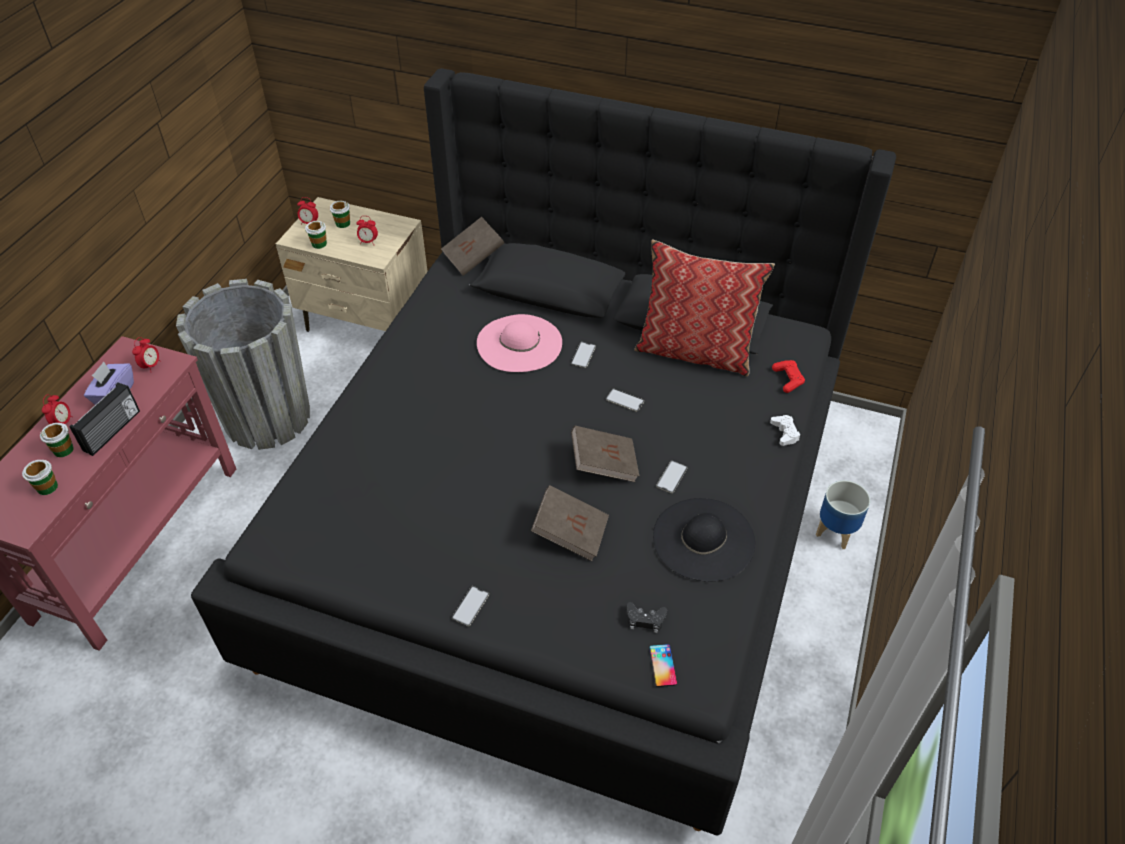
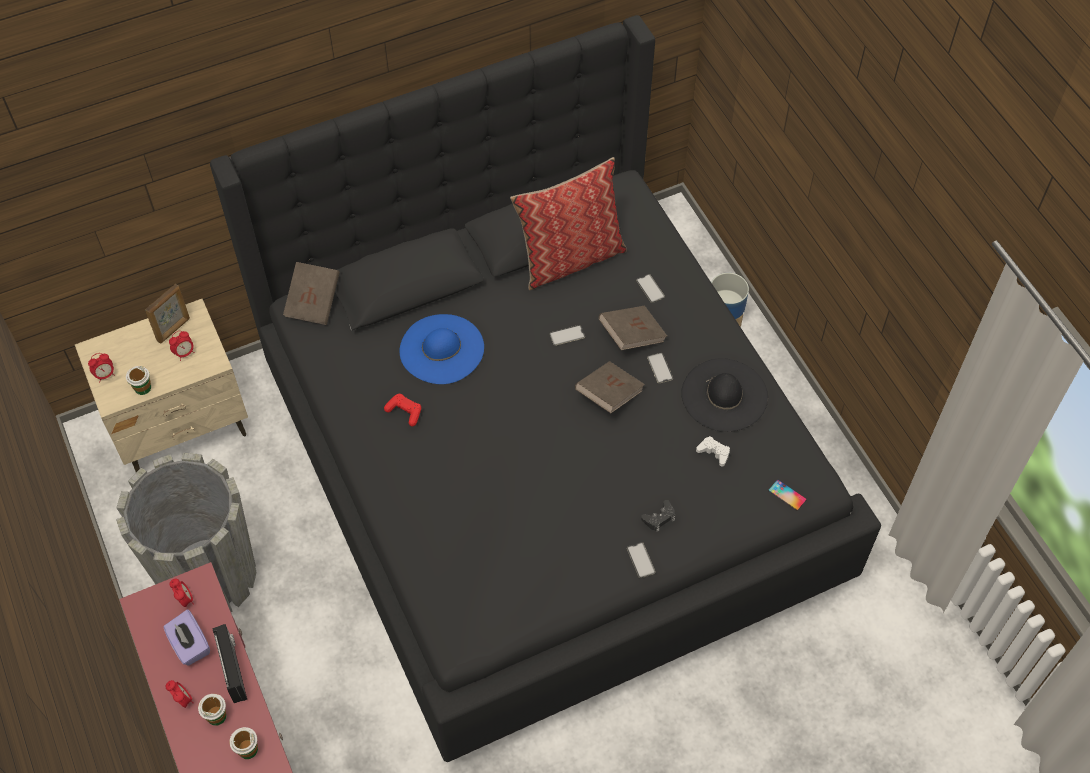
camera: 45 degrees left, 10 degrees up
(342, 223) = (136, 353): cup -> none
(380, 225) = (174, 329): none -> picture frame
(519, 343) = (441, 349): pink hat -> blue hat
(570, 533) = (643, 460): brown book -> brown book (631, 335)
(583, 355) = (498, 322): phone -> phone (650, 288)
(645, 620) = (748, 476): black game controller -> black game controller (659, 518)
(785, 433) = (693, 277): white game controller -> white game controller (714, 452)
(788, 379) = (653, 233): red game controller -> red game controller (404, 412)

